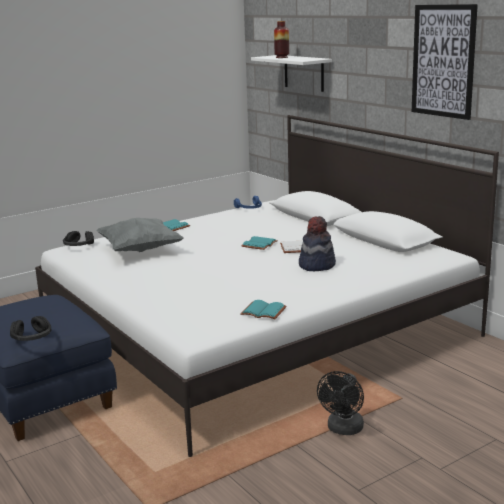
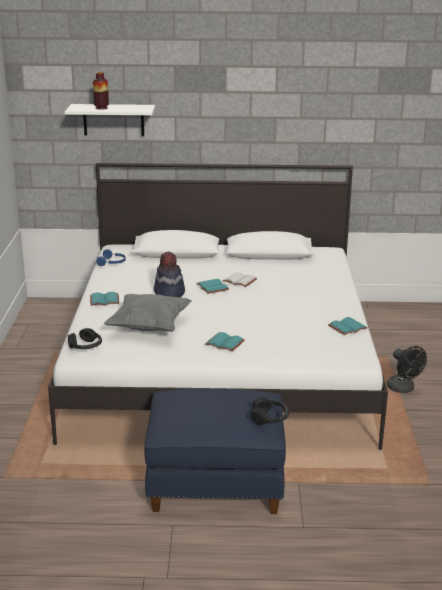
camera: 55 degrees left, 5 degrees up
(150, 280) = (225, 343): none -> turquoise book
(316, 265) = (287, 286): hat -> hat (169, 293)
(443, 61) = (292, 101): picture -> none

